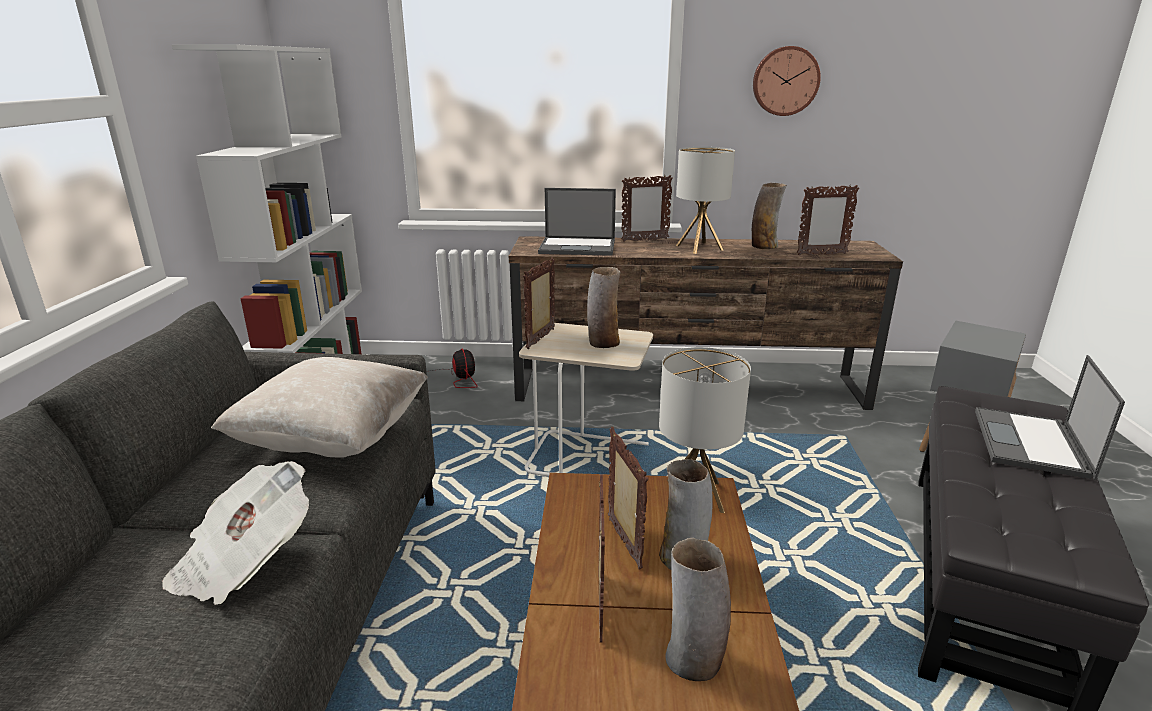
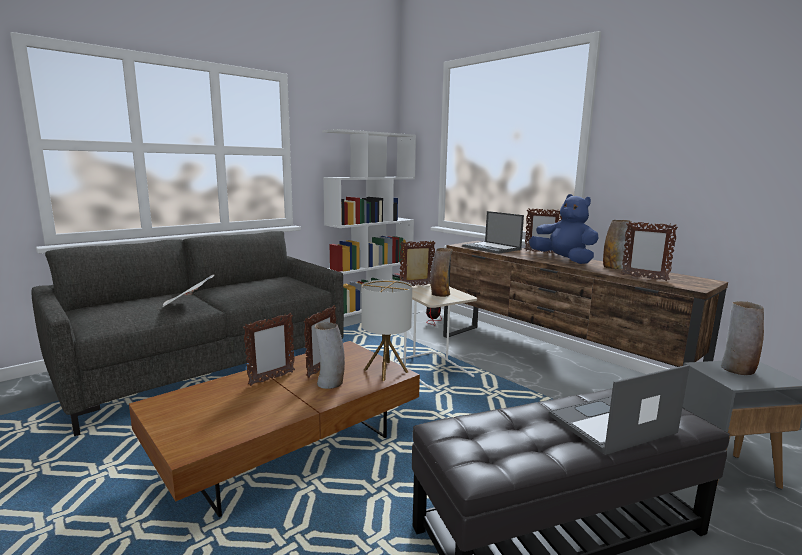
camera: 45 degrees right, 10 degrees down
(334, 440) = (272, 290): beige pillow -> none
(693, 661) = (262, 406): vase -> vase (737, 370)
(699, 248) = (564, 260): table lamp -> blue plush toy
(785, 81) = (665, 147): wall clock -> none

